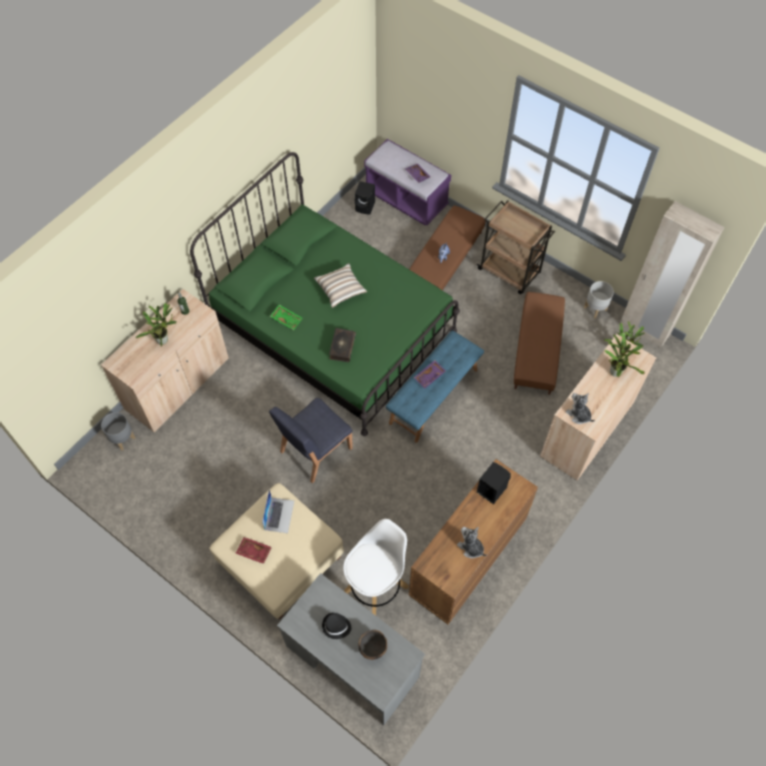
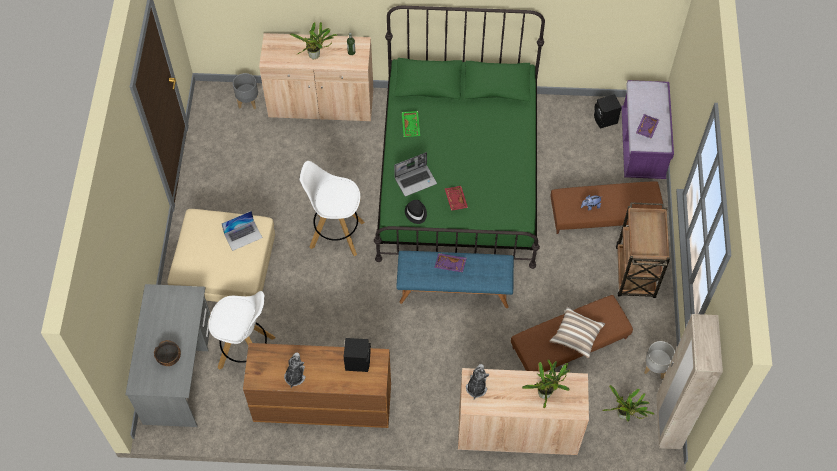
camera: 55 degrees right, 0 degrees up
(253, 552) = (201, 238): red tray -> red tray (455, 200)
(315, 450) = (336, 234): blue chair -> white stool
(336, 626) = (169, 323): black hat -> black hat (416, 213)
(340, 290) = (471, 145): pillow -> pillow (576, 336)
(342, 347) = (416, 180): book -> laptop

